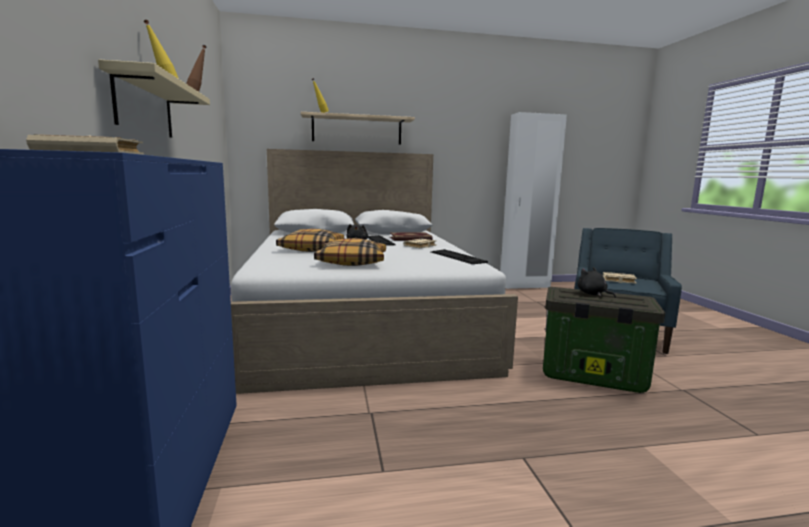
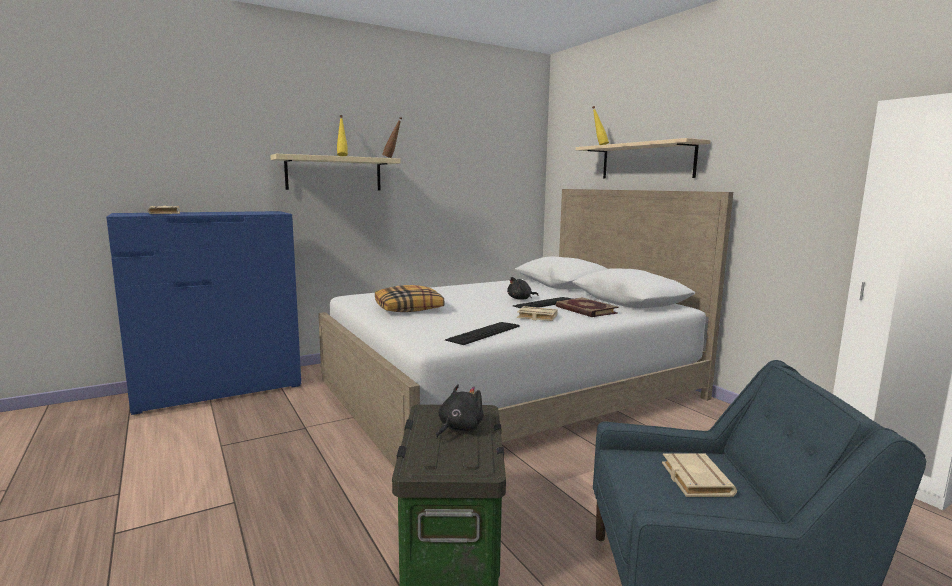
camera: 70 degrees right, 0 degrees up
(312, 248) = (459, 294): pillow -> none

